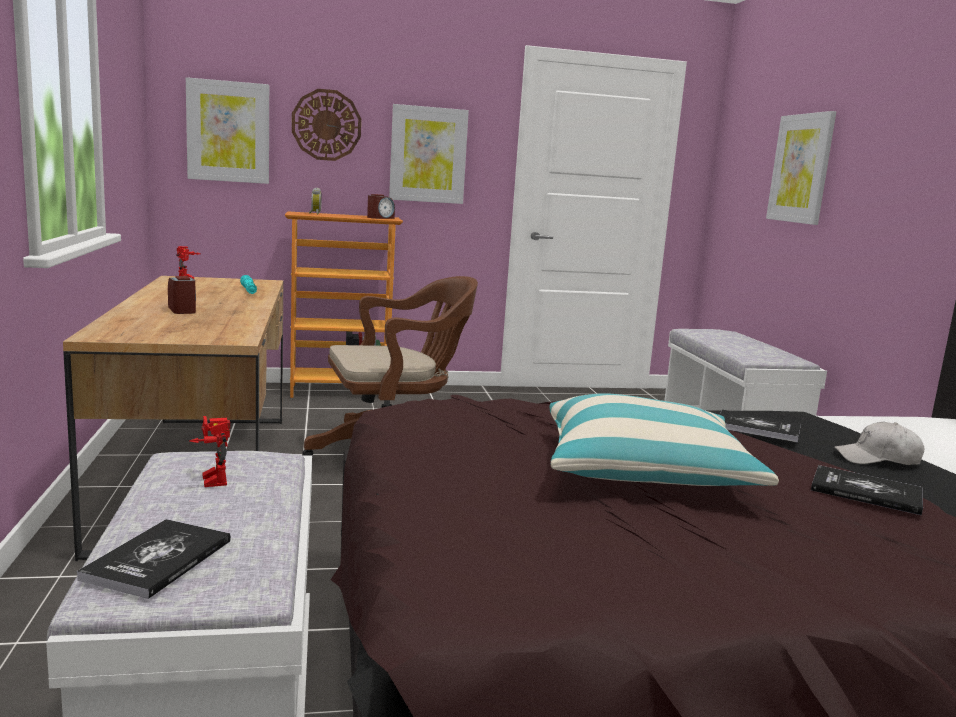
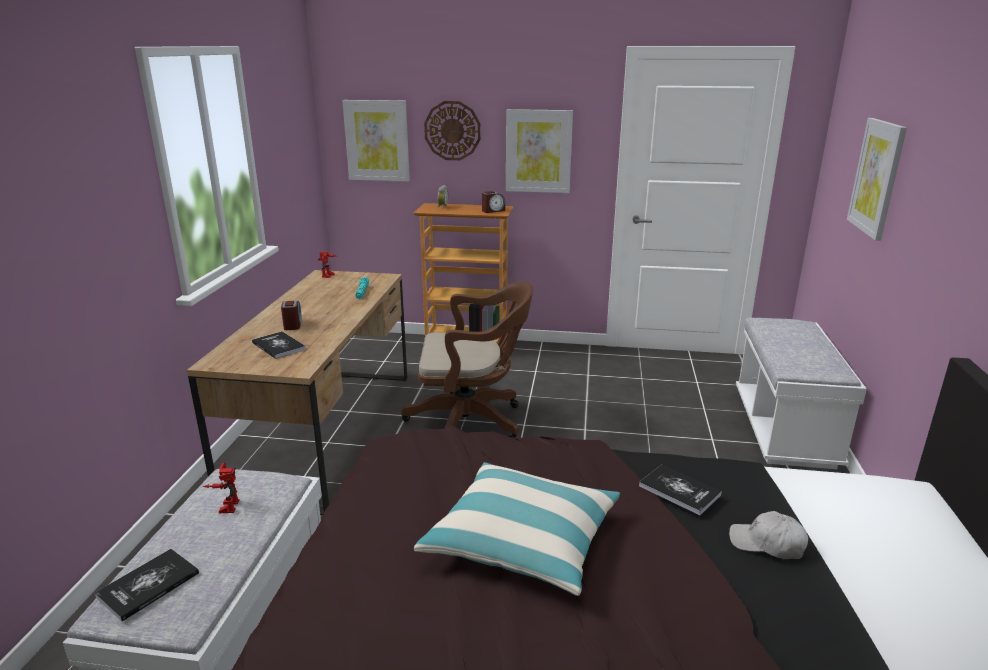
camera: 20 degrees right, 10 degrees up
(866, 492) = (694, 596): book -> book (278, 346)

